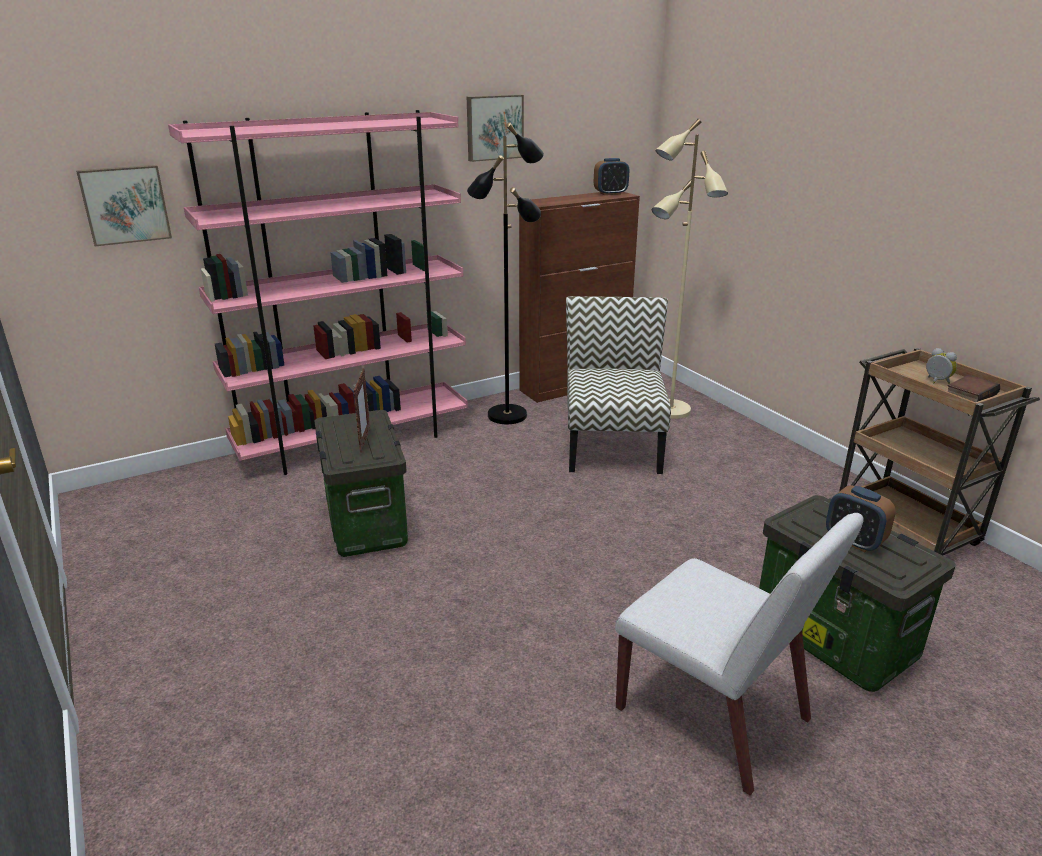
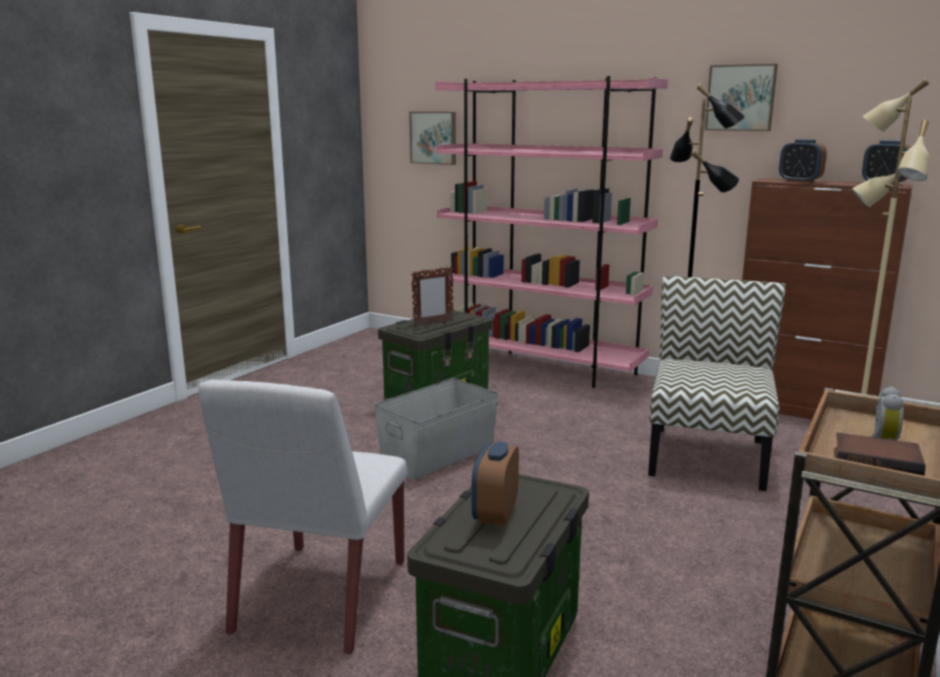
camera: 60 degrees right, 10 degrees down
(491, 563) = (439, 454): none -> grey storage box
(565, 201) = (800, 181): none -> alarm clock
(611, 447) = (706, 456): chair -> chair turned 45 degrees counterclockwise

